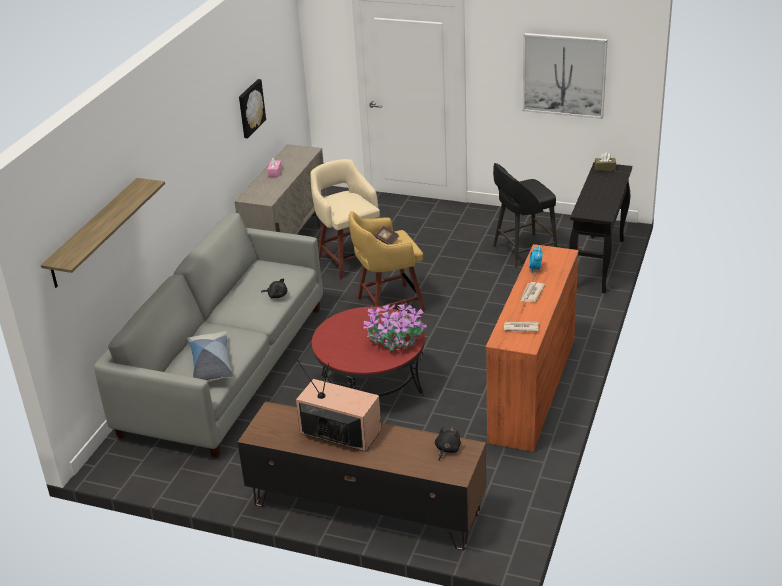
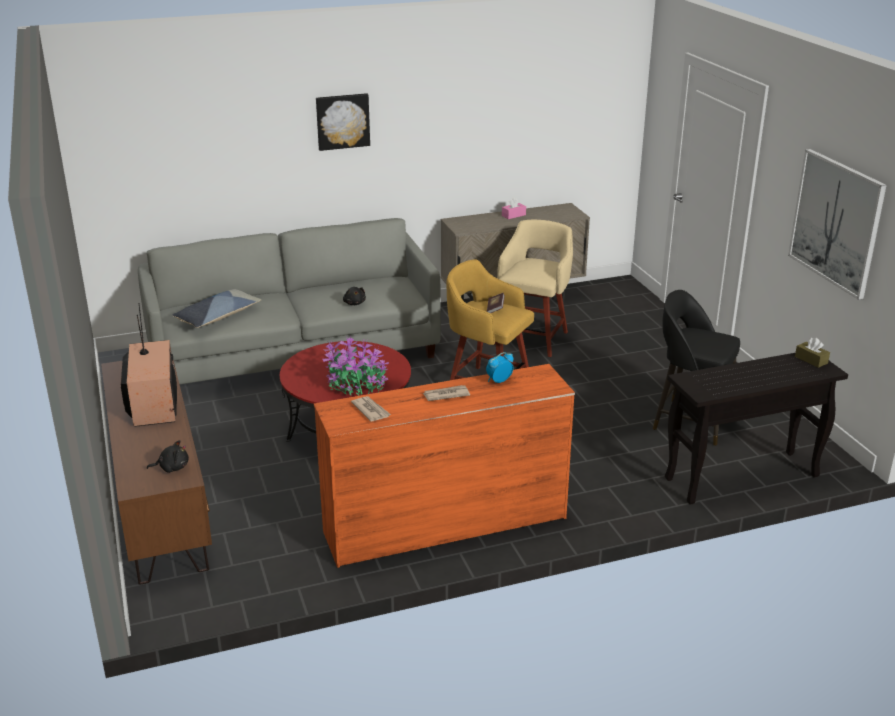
camera: 50 degrees right, 5 degrees down
(94, 233) = (181, 145): shelf -> none
(250, 108) = (507, 135): picture -> picture (342, 121)

